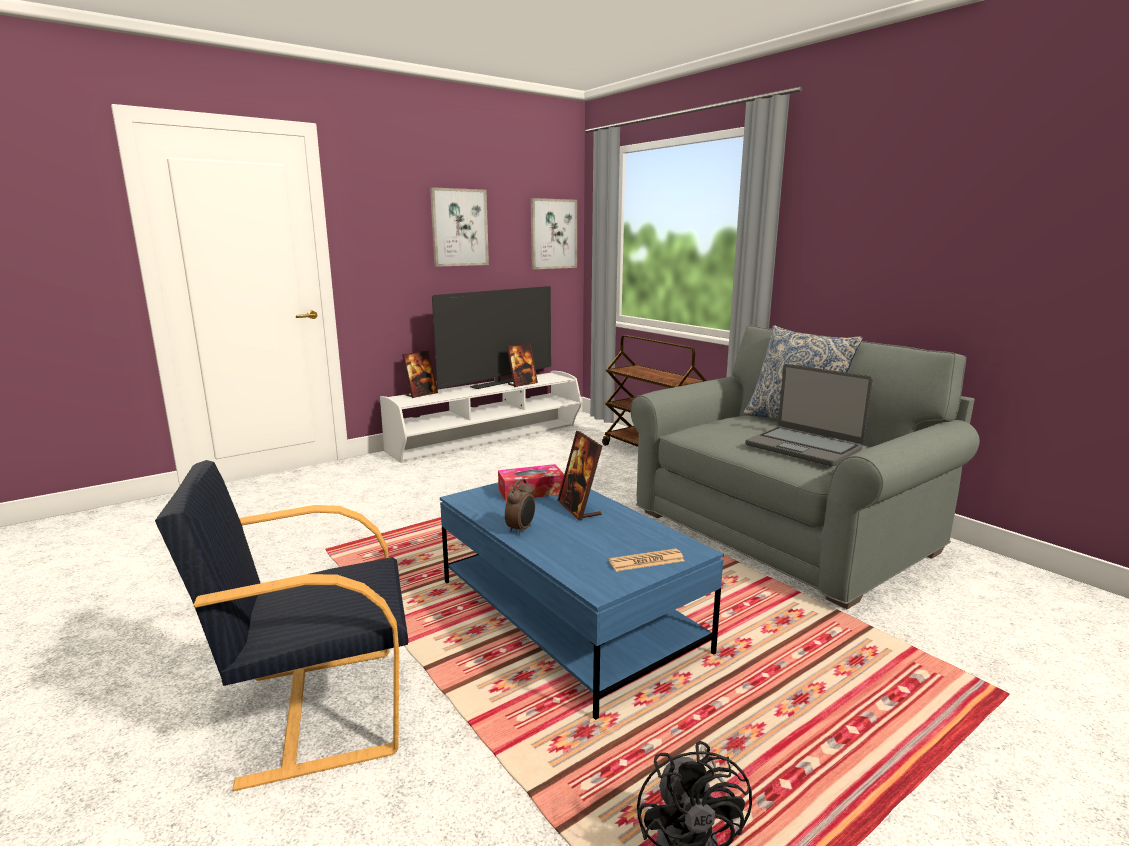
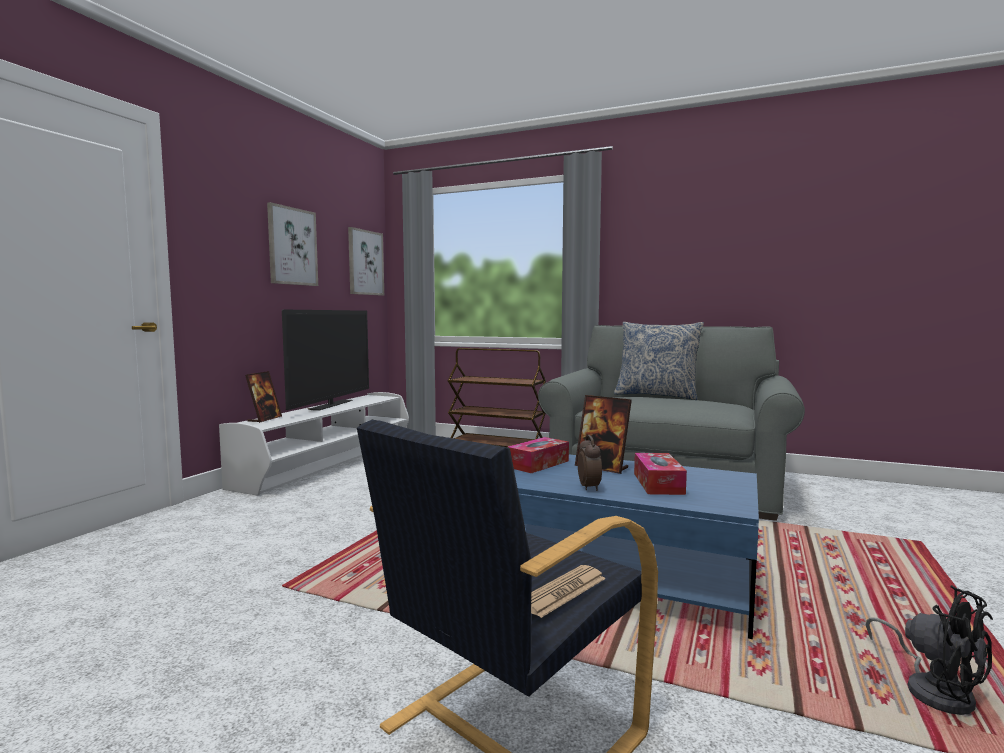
camera: 30 degrees left, 10 degrees down
(522, 384) = (358, 403): picture frame -> none
(591, 541) = (658, 483): none -> tissue box
(646, 561) = (723, 487): newspaper -> newspaper (562, 591)
(803, 447) = (698, 404): laptop -> none

